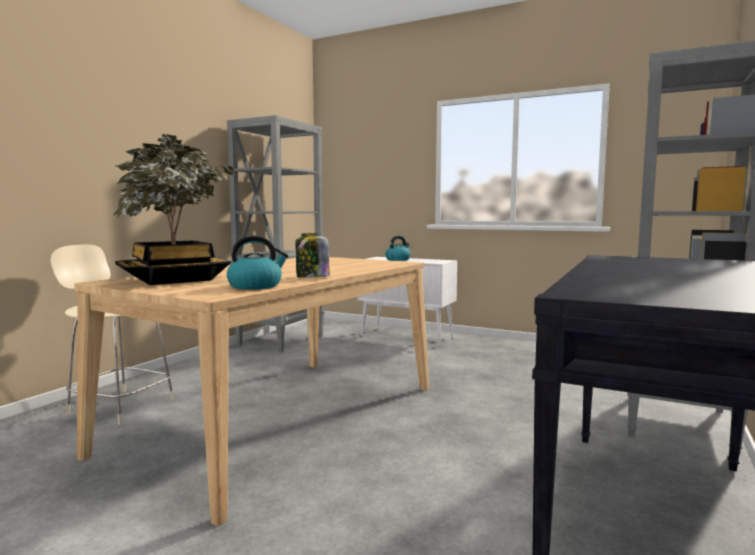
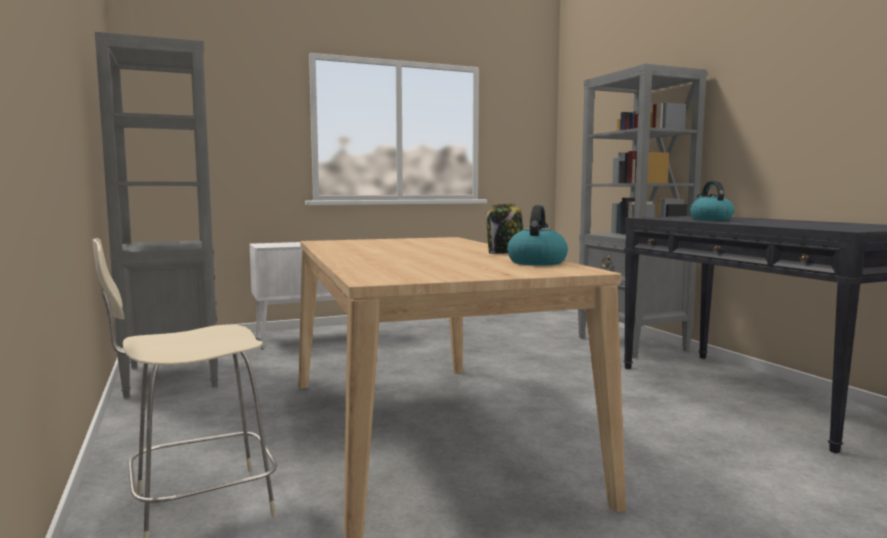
camera: 50 degrees left, 0 degrees up
(174, 279) = (416, 268): potted plant -> none
(398, 259) = (299, 244): kettle -> kettle (710, 219)

